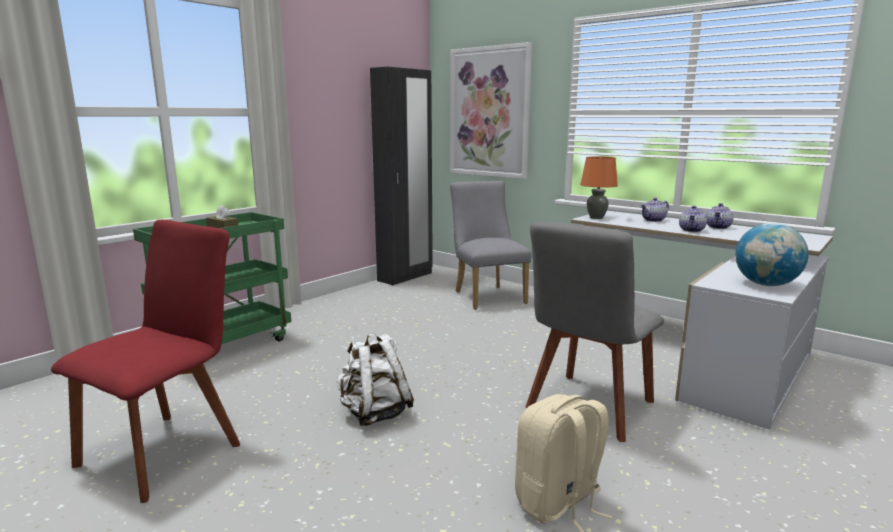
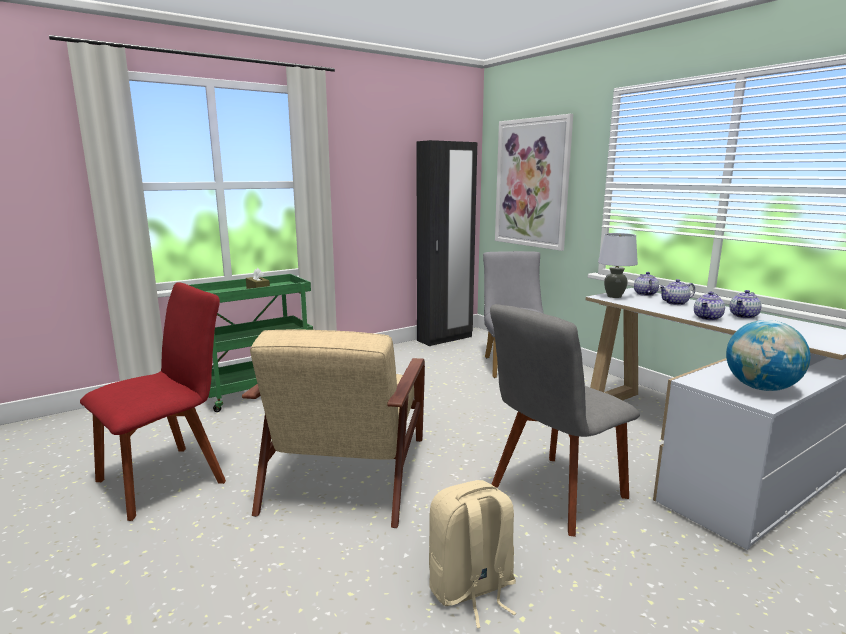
camera: 15 degrees right, 0 degrees up
(374, 413) = (348, 470): white backpack -> beige armchair
(596, 217) = (614, 296): orange table lamp -> grey table lamp
(620, 214) = (644, 294): none -> teapot

